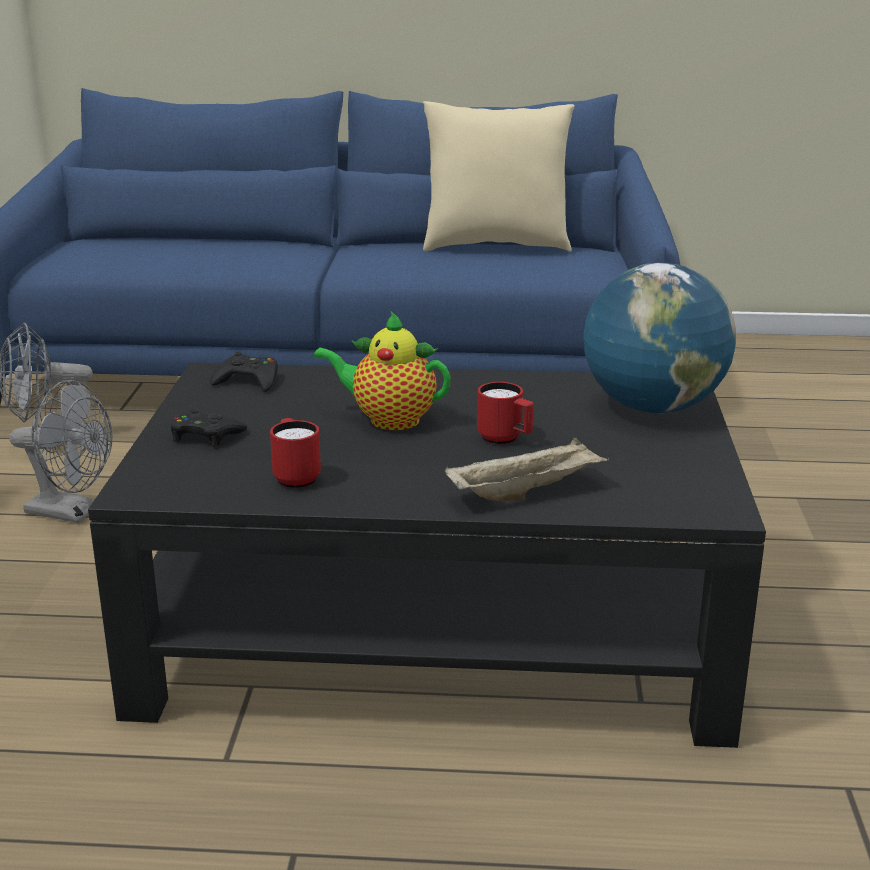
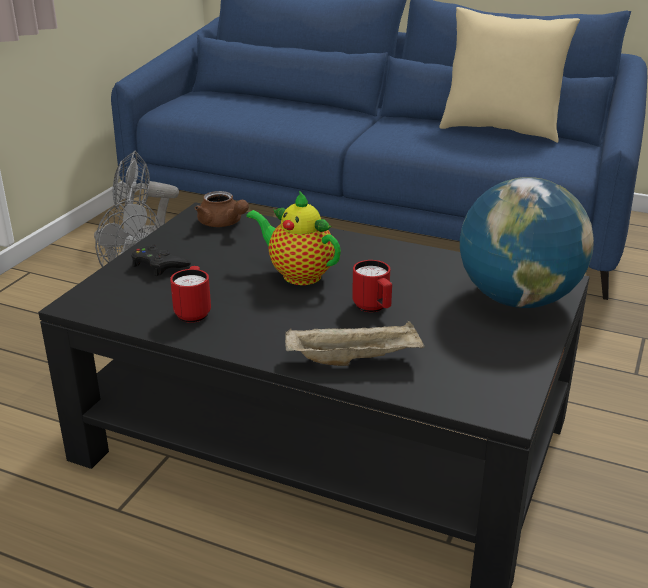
camera: 20 degrees right, 5 degrees up
(248, 380) = (223, 224): black game controller -> brown teapot

